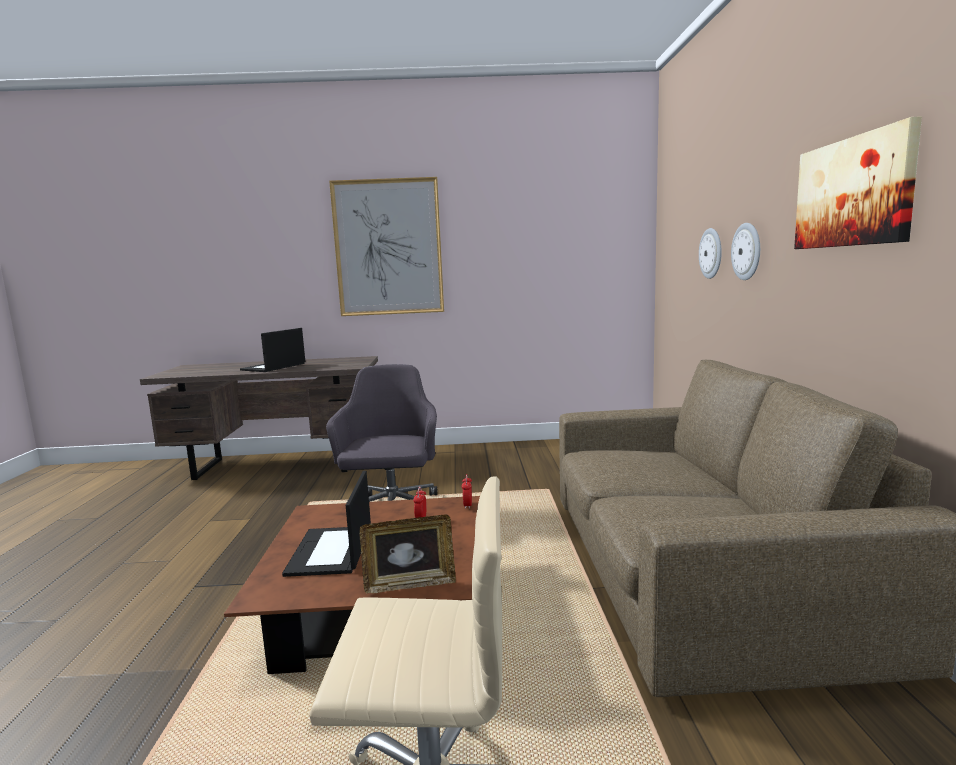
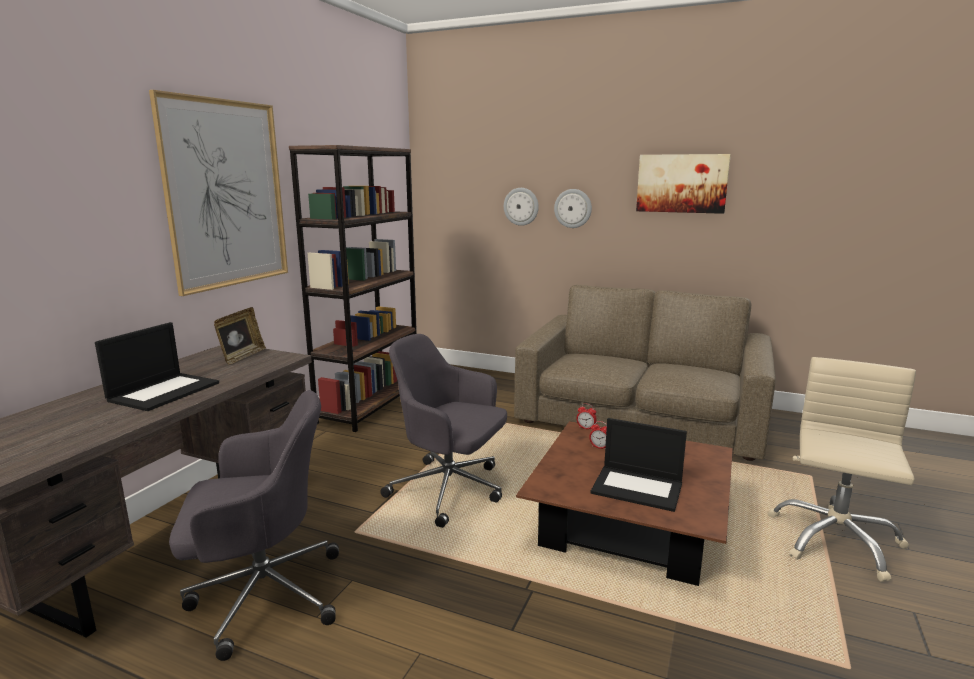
camera: 65 degrees left, 5 degrees up
(231, 501) = (262, 594): none -> grey office chair
(273, 367) = (164, 391): laptop -> laptop turned 120 degrees counterclockwise
(410, 584) = (707, 467): picture frame -> picture frame (241, 356)
(518, 449) = (369, 405): none -> brown bookcase

